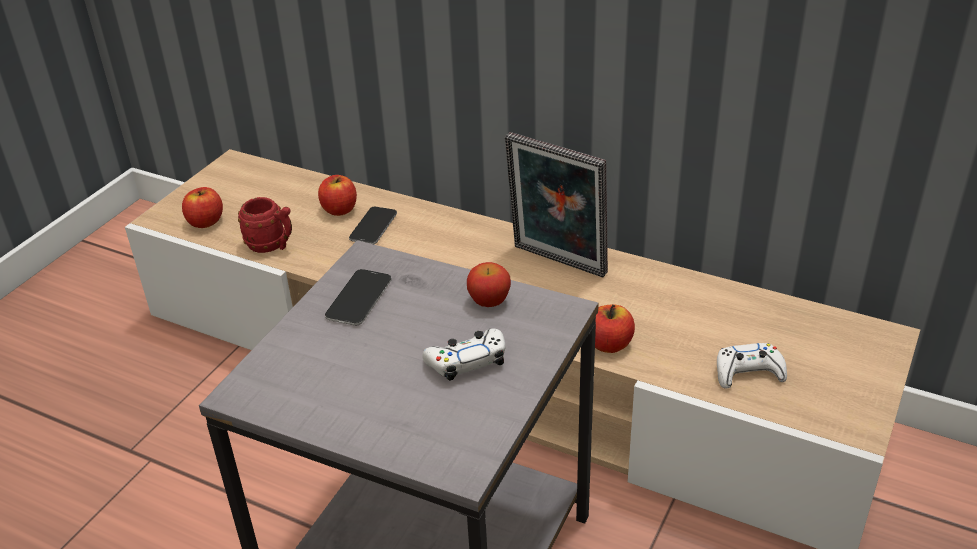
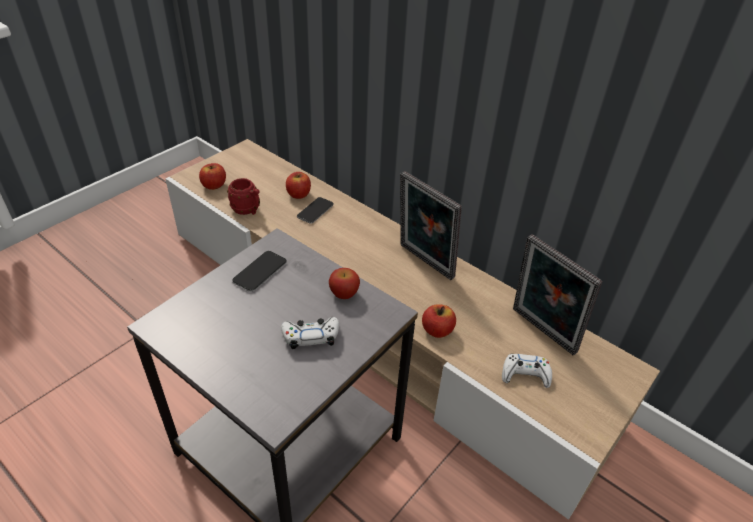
camera: 10 degrees right, 5 degrees up
(749, 316) = (540, 332): none -> picture frame

